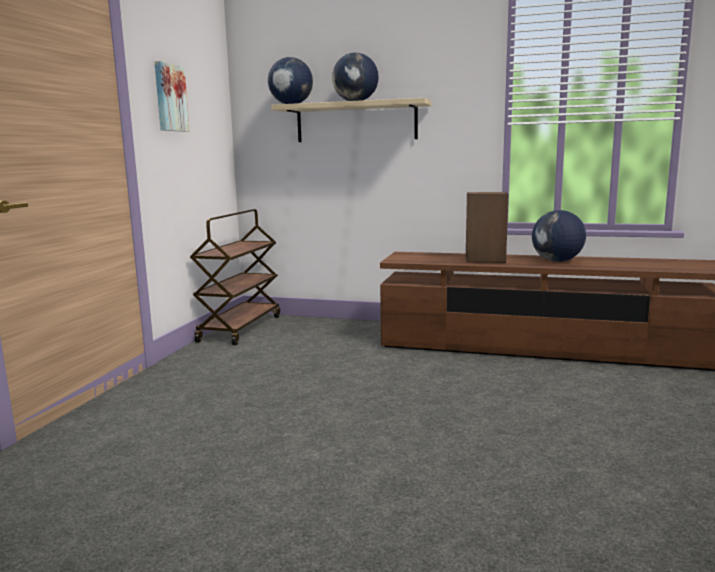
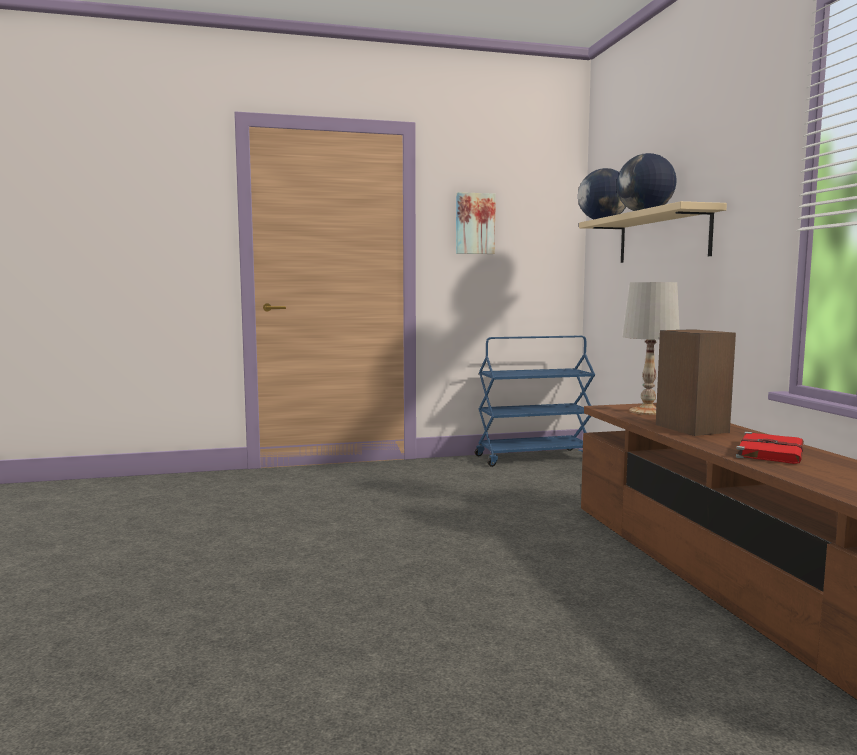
camera: 60 degrees right, 5 degrees down
(240, 328) = (534, 457): brown cart -> blue cart
(423, 257) = (648, 411): none -> white table lamp
(557, 261) = (770, 451): globe -> red book

